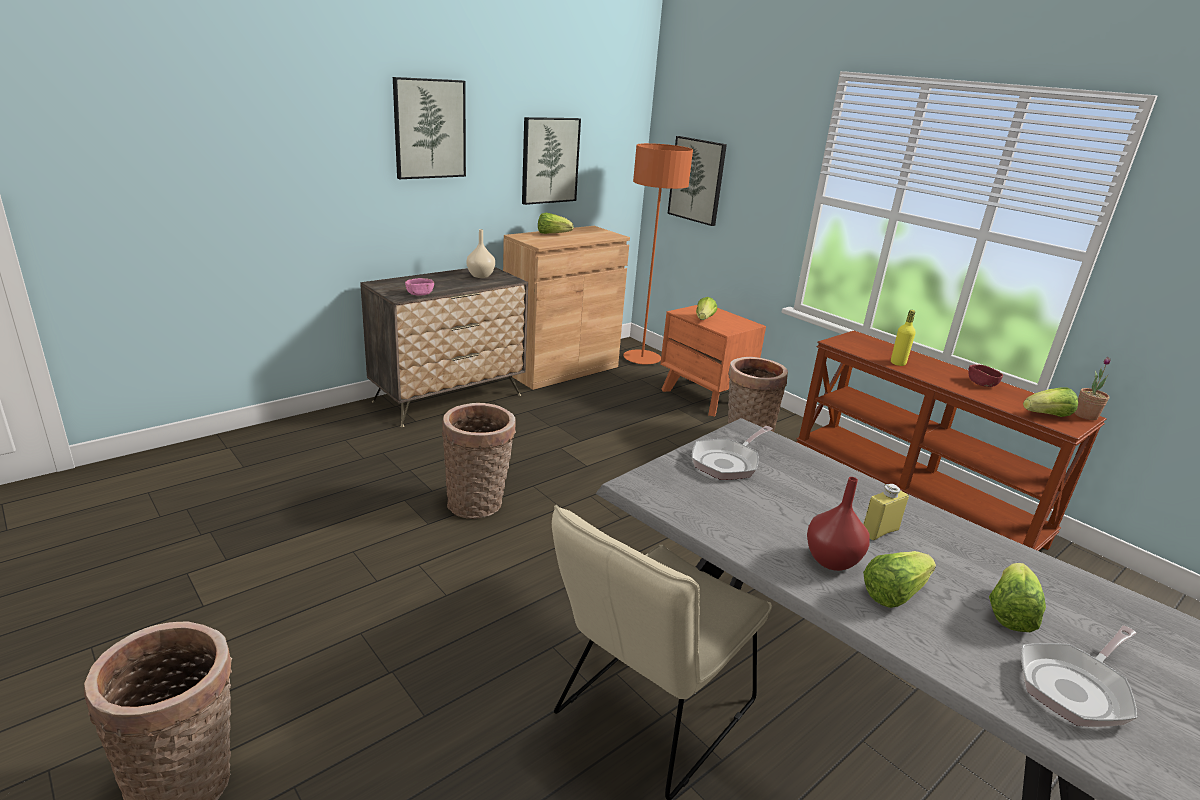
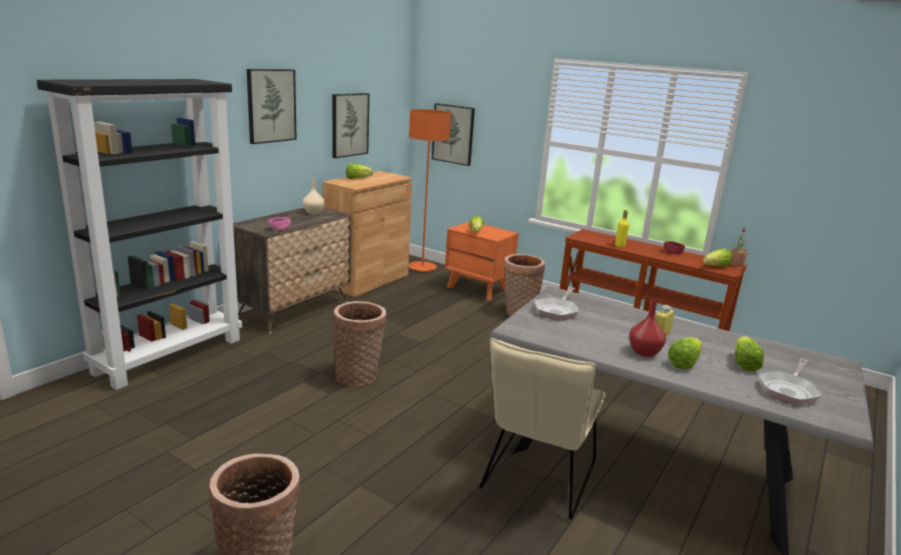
camera: 15 degrees left, 5 degrees down
(269, 440) = (170, 355): none -> black bookcase

